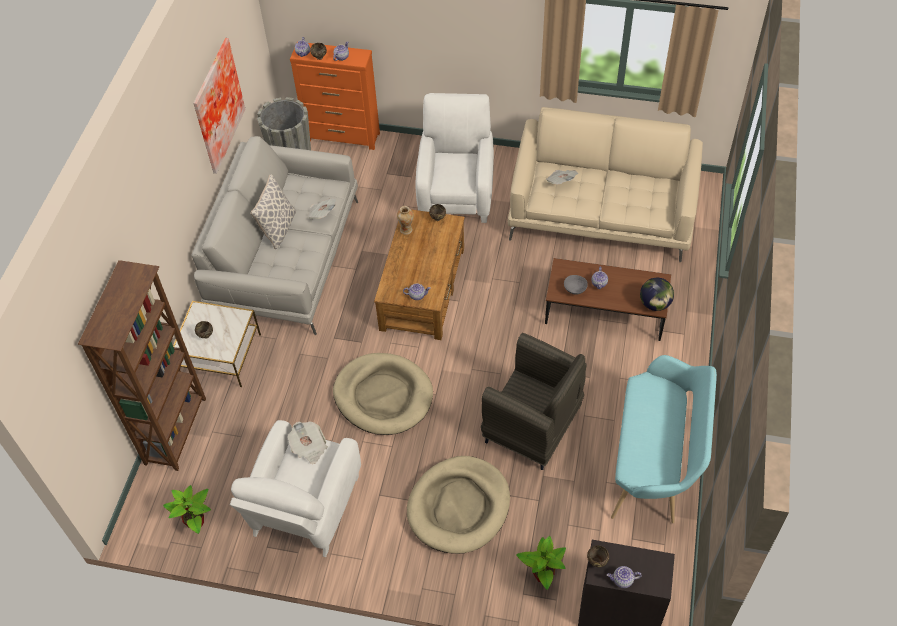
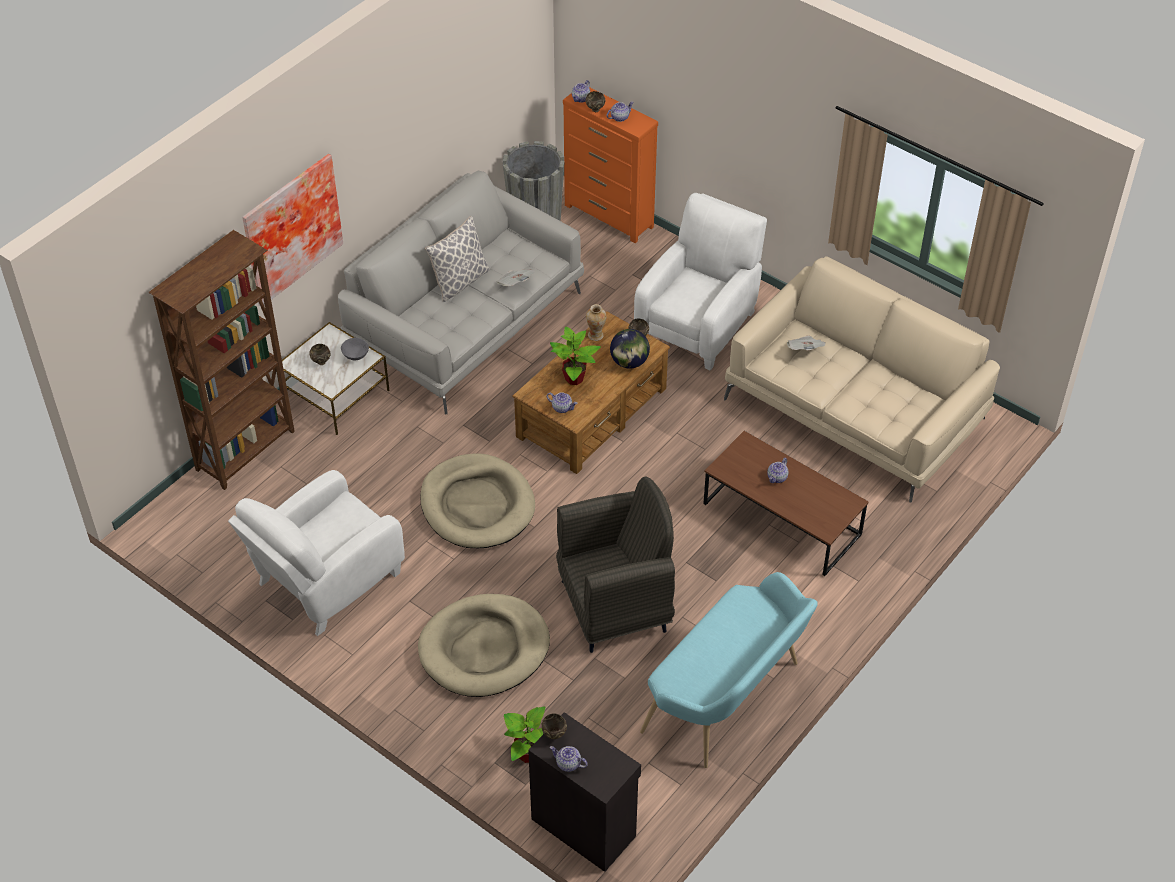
camera: 25 degrees right, 5 degrees down
(196, 522) = (212, 546): potted plant -> potted plant (574, 379)
(216, 105) = (440, 118): picture -> picture (290, 228)
(309, 447) = (351, 511): newspaper -> none
(532, 428) = (616, 605): grey armchair -> grey armchair turned 75 degrees counterclockwise
(574, 290) = (744, 474): grey bowl -> grey bowl (355, 356)
(655, 304) = (826, 525): globe -> globe (629, 362)

